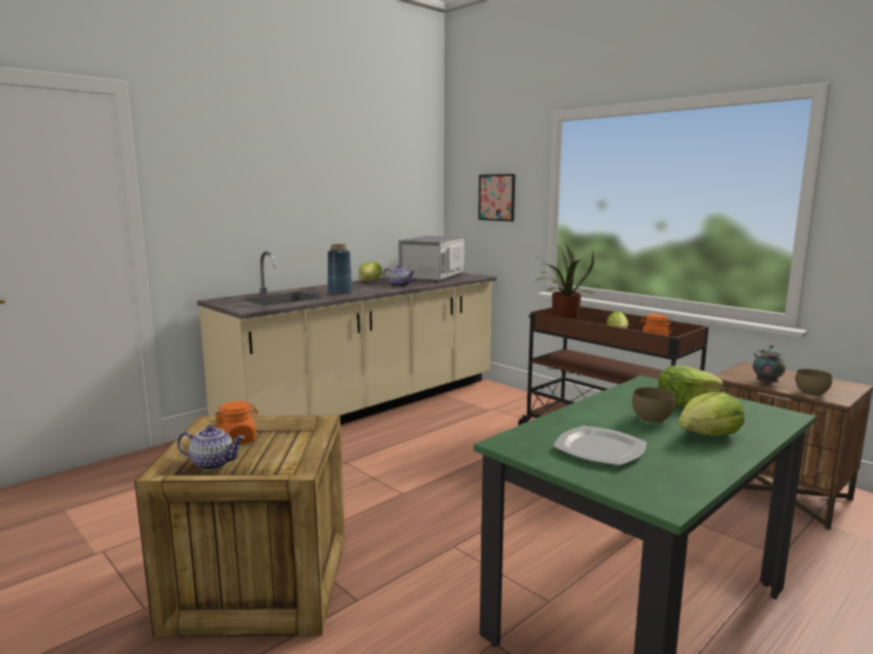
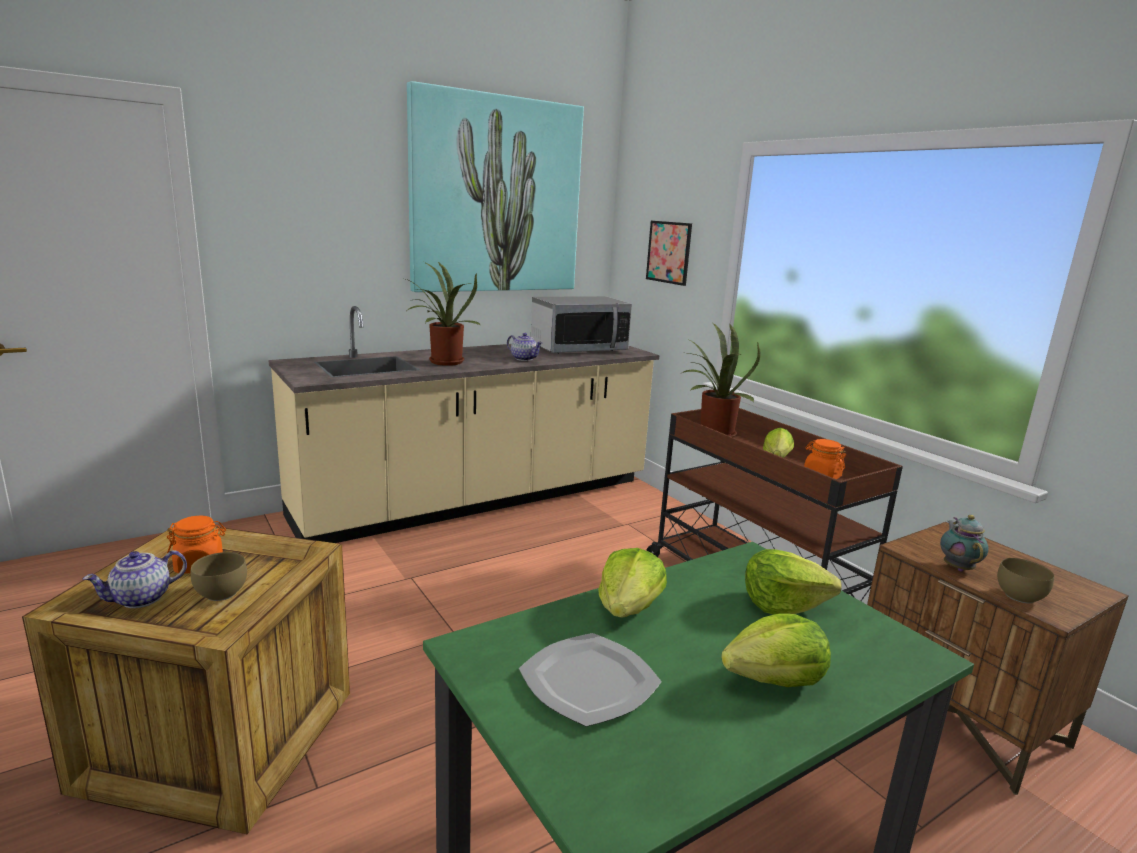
camera: 10 degrees right, 5 degrees up
(213, 464) = (141, 599): teapot -> teapot turned 120 degrees clockwise
(339, 292) = (443, 362): blue vase -> potted plant
(360, 161) = (496, 196): none -> picture
(369, 281) = (495, 348): lettuce -> lettuce (629, 607)
(433, 277) = (578, 349): microwave -> microwave turned 150 degrees counterclockwise
(653, 420) = (710, 633): brown bowl -> brown bowl (221, 595)

